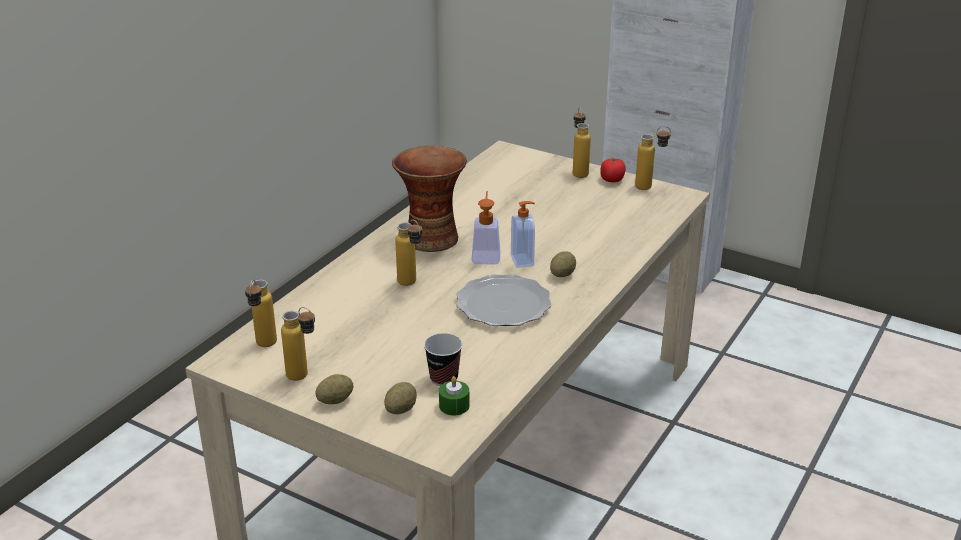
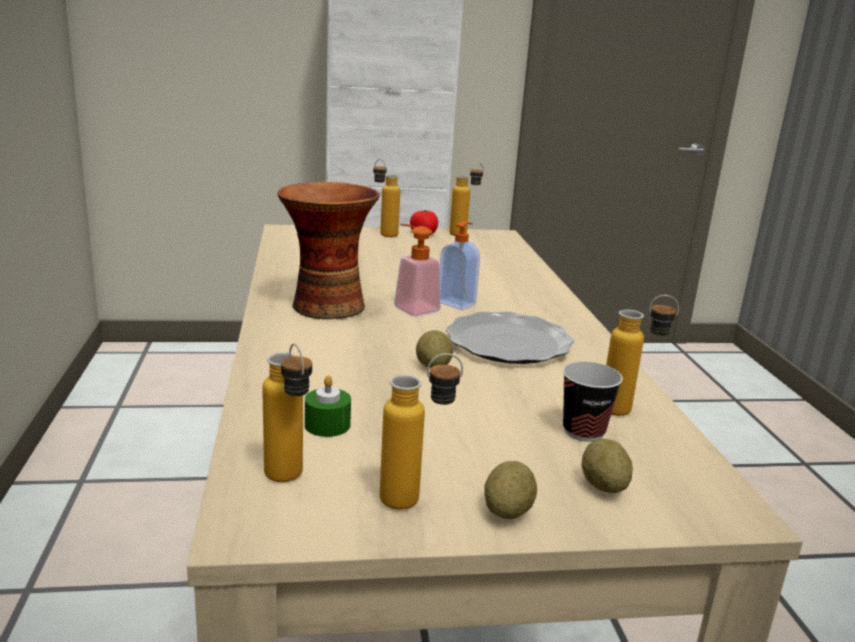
camera: 40 degrees left, 10 degrees down
(411, 285) = (378, 351): bottle -> bottle (628, 411)
(454, 405) = (648, 456): green candle -> green candle (327, 425)
(562, 274) = (514, 305): potato -> potato (433, 366)

